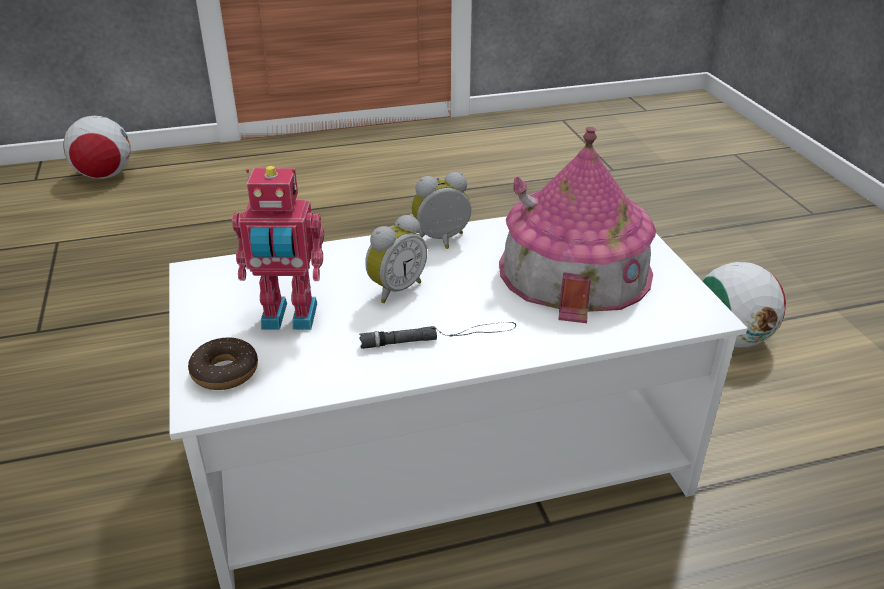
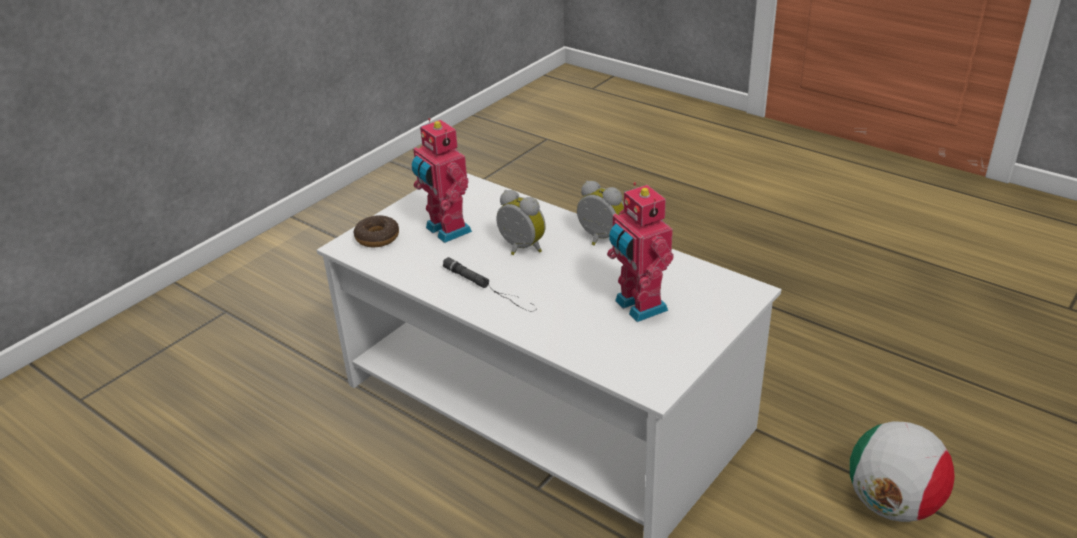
camera: 55 degrees right, 0 degrees up
(105, 175) = (635, 104): football -> none
(395, 289) = (520, 249): alarm clock -> alarm clock turned 150 degrees counterclockwise
(575, 269) = (638, 307): toy house -> toy robot

